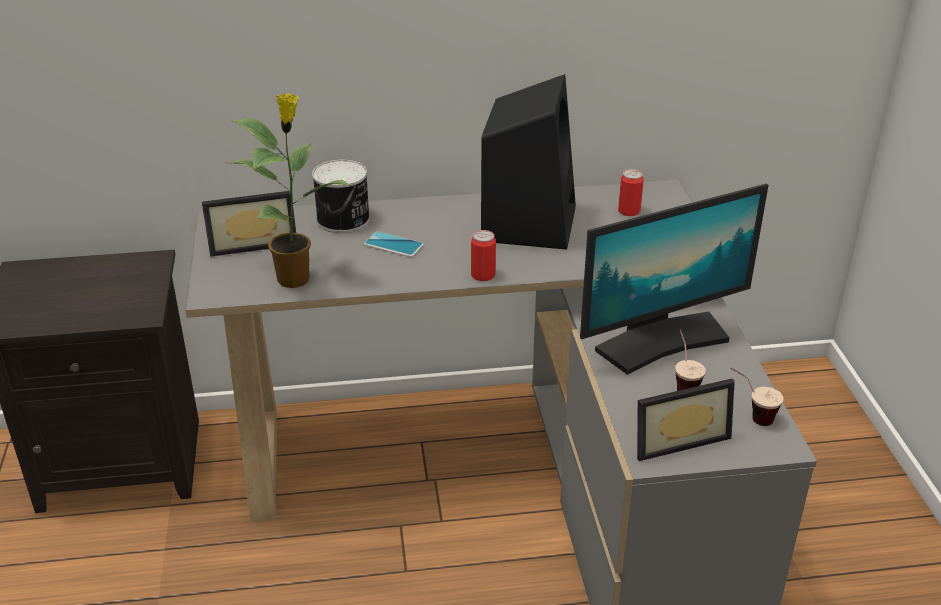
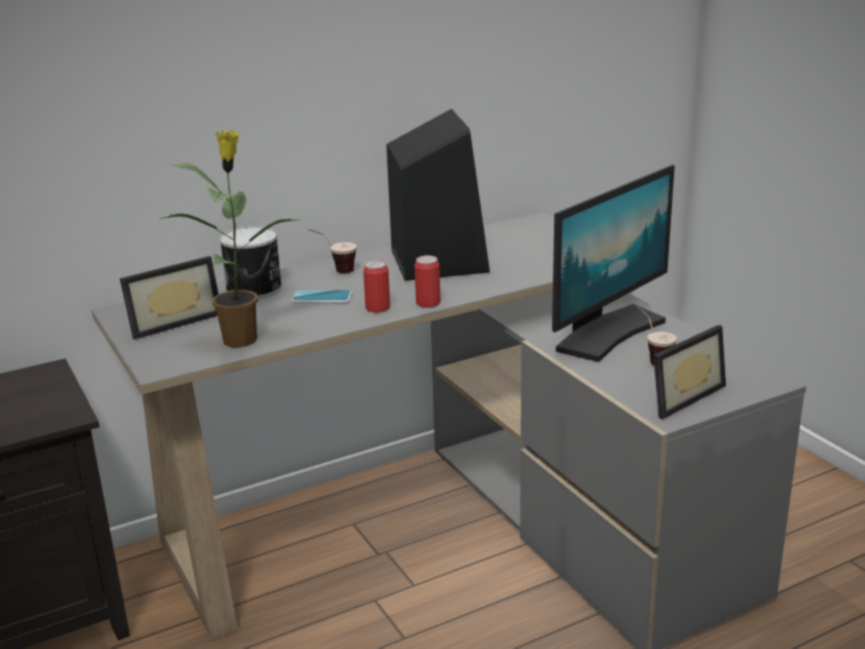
camera: 20 degrees left, 10 degrees down
(629, 211) = (521, 238): can -> can (377, 308)
(750, 415) = (726, 367): cup -> cup (334, 270)

